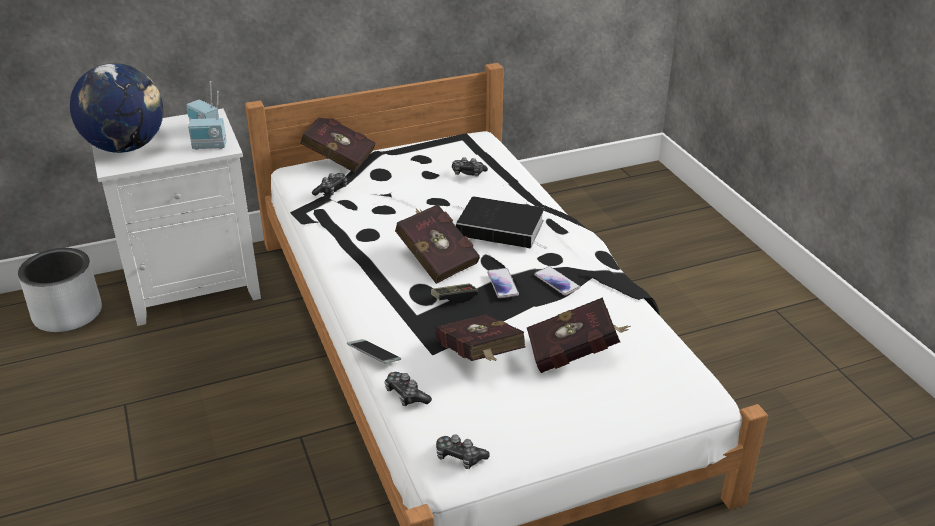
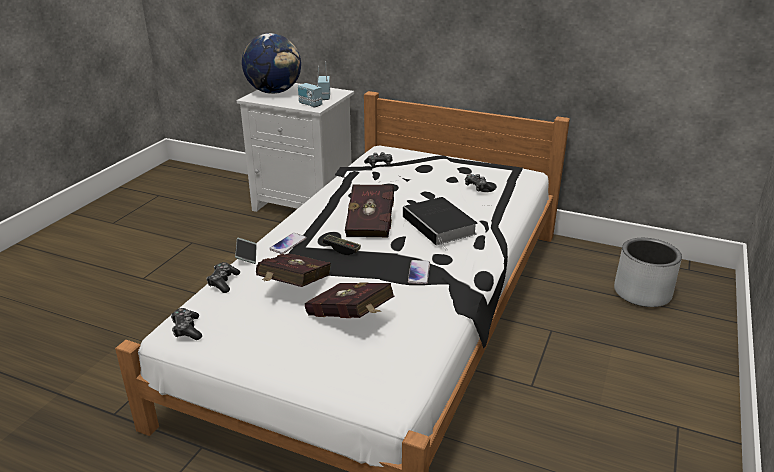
camera: 45 degrees right, 5 degrees down
(67, 314) = (233, 191): grey planter -> grey planter (641, 293)
(337, 158) = (414, 150): red book -> none
(502, 284) = (381, 256): phone -> phone (288, 244)

